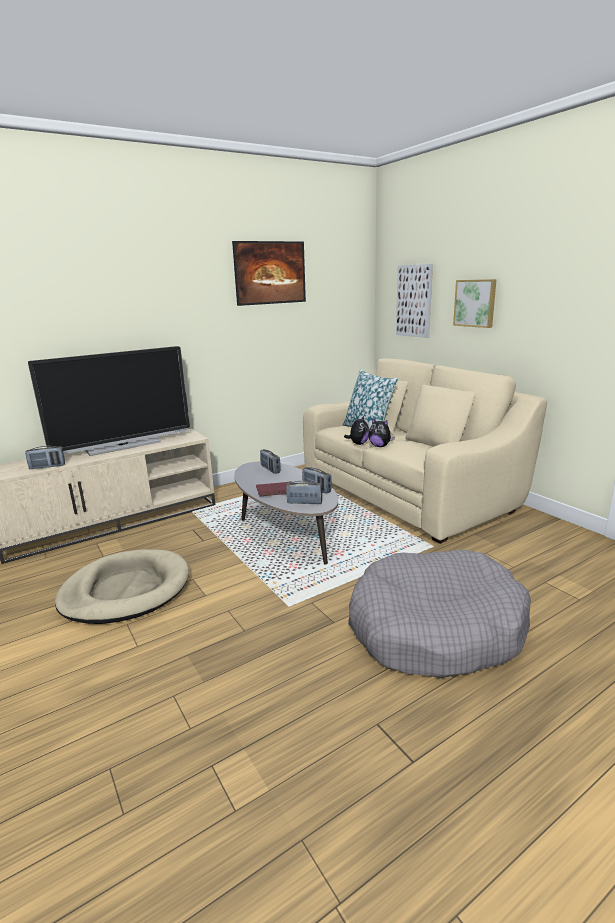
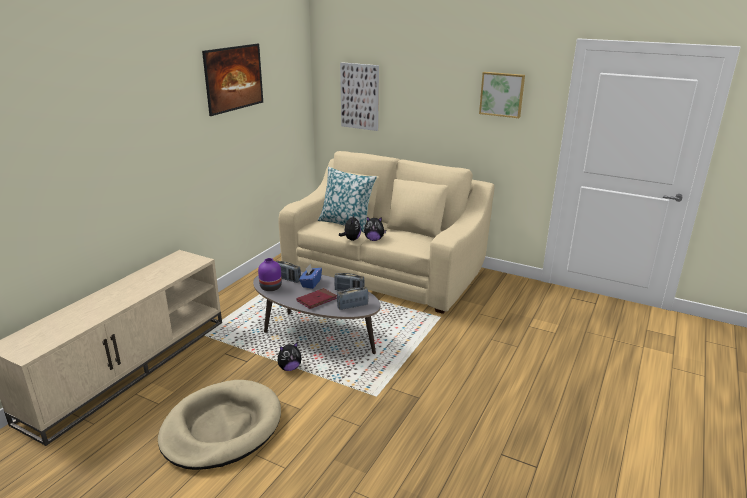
camera: 30 degrees left, 5 degrees up
(47, 467) = (76, 327): radio -> none
(123, 446) = (131, 284): television -> none
(233, 556) = (289, 368): none -> plush toy
(248, 473) = (271, 287): none -> purple vase
(287, 476) = (311, 283): none -> blue tissue box
(435, 629) = (488, 380): grey dog bed -> none
(475, 303) = (424, 104): picture -> picture (502, 94)

